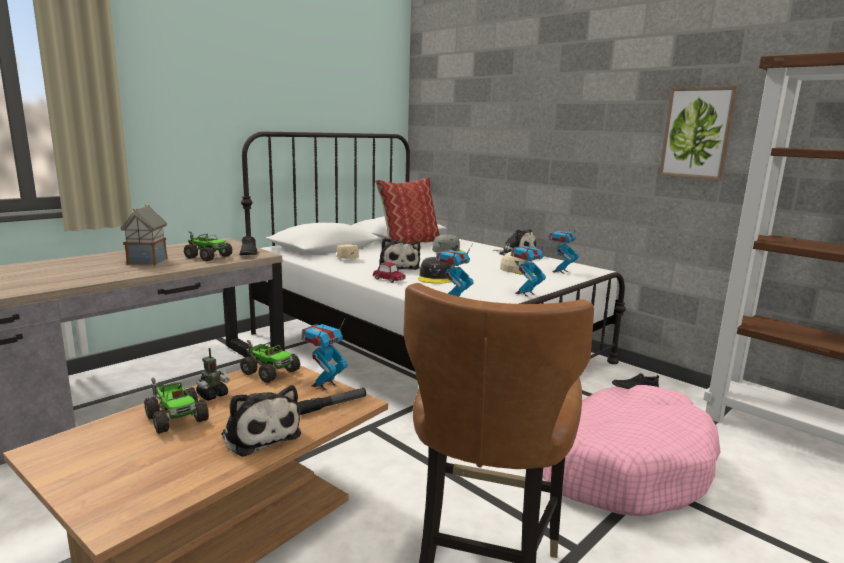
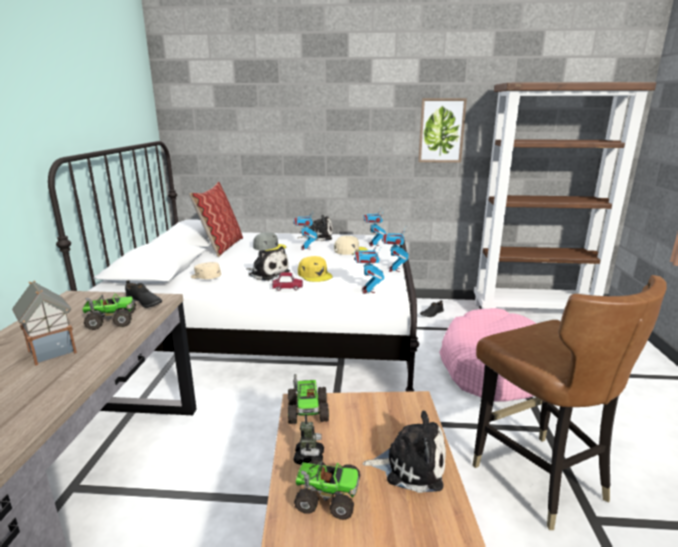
camera: 40 degrees left, 5 degrees up
(270, 372) = (308, 411): toy truck -> toy truck turned 90 degrees clockwise
(324, 385) = (367, 400): toy robot -> toy robot (305, 248)
(332, 405) = (405, 413): flashlight -> none
(436, 277) = (315, 275): grey cap -> yellow cap

